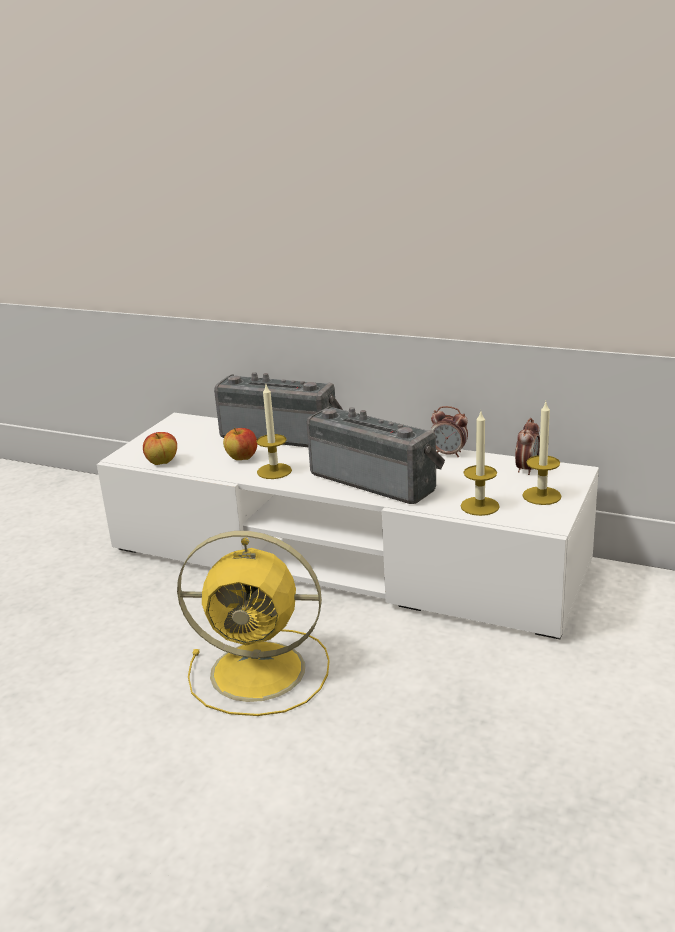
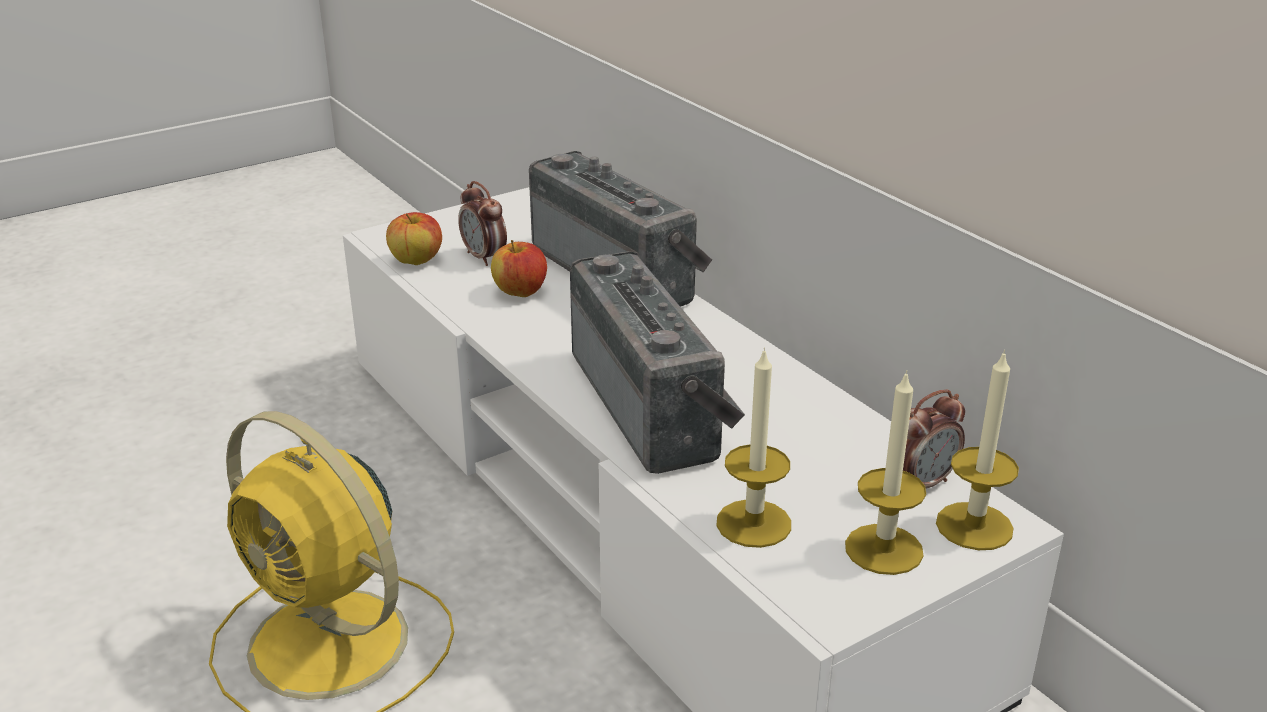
camera: 30 degrees right, 5 degrees up
(274, 471) = (534, 331): candle -> candle (974, 526)
(449, 454) = (825, 401): alarm clock -> alarm clock (484, 258)

